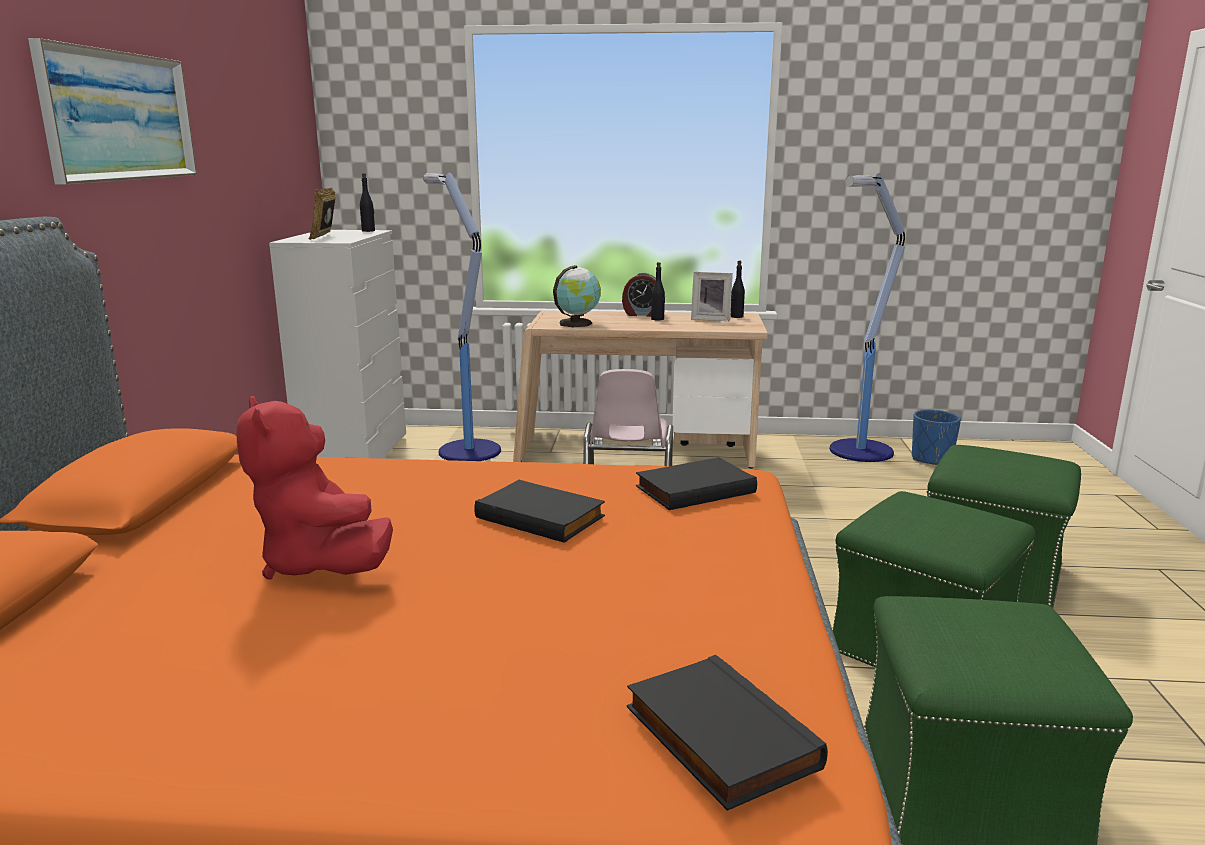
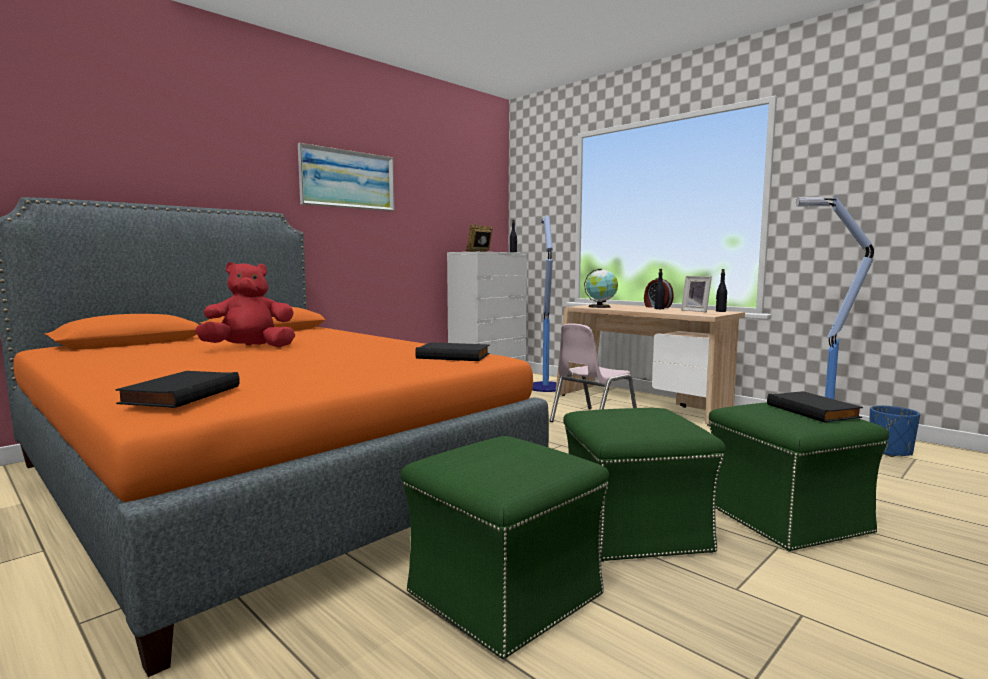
camera: 40 degrees right, 10 degrees down
(320, 564) = (250, 348): red plush toy -> red plush toy turned 60 degrees clockwise
(542, 516) = (360, 351): black book -> black book (814, 411)

